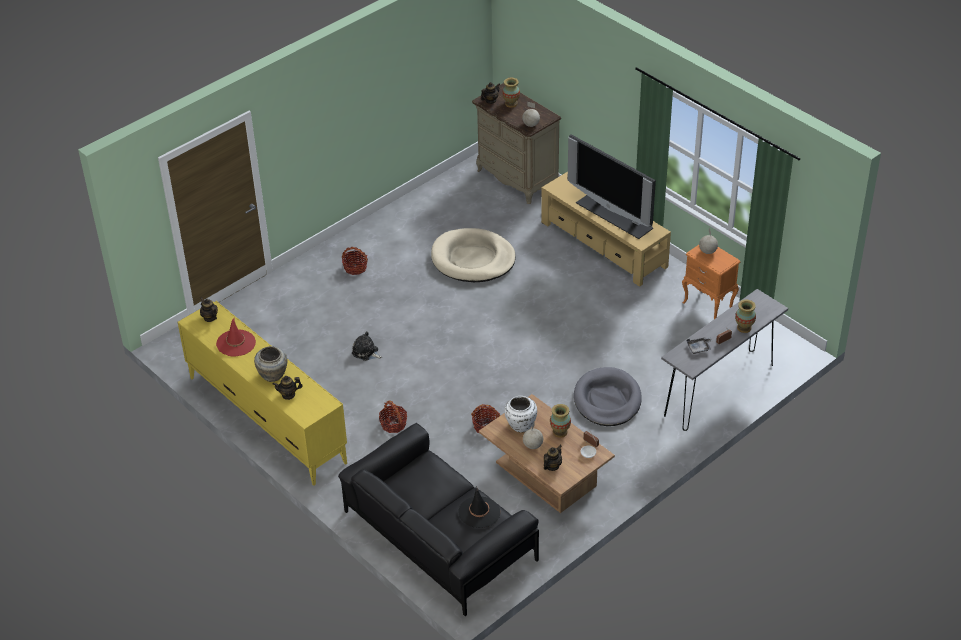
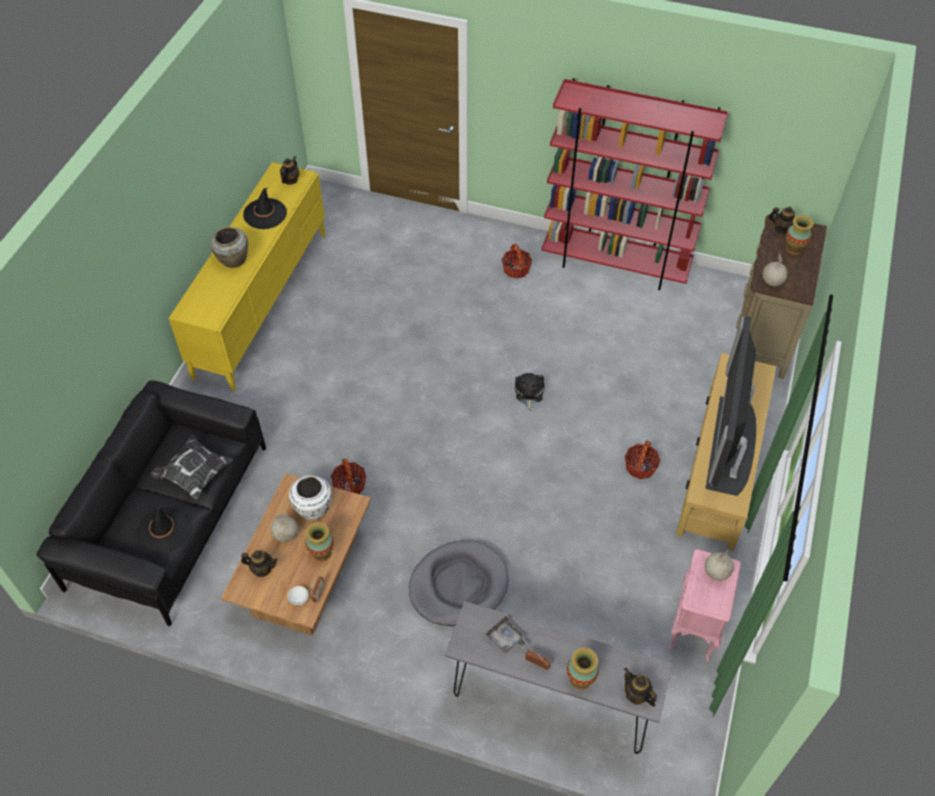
camera: 60 degrees right, 10 degrees up
(236, 343) = (265, 214): red hat -> black hat
(288, 395) = (211, 284): teapot -> teapot (636, 695)
(366, 352) = (399, 334): plush toy -> plush toy (528, 394)
(393, 424) = (309, 404): basket -> basket (640, 467)
(395, 217) = (615, 265): none -> red bookcase
(440, 482) = (194, 474): none -> pillow
(473, 259) = (601, 356): beige dog bed -> none
(708, 307) = (694, 627): orange nightstand -> pink nightstand

